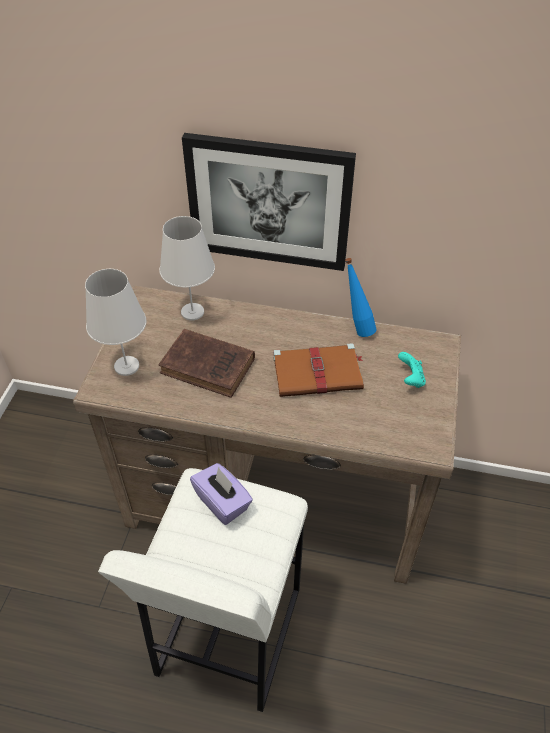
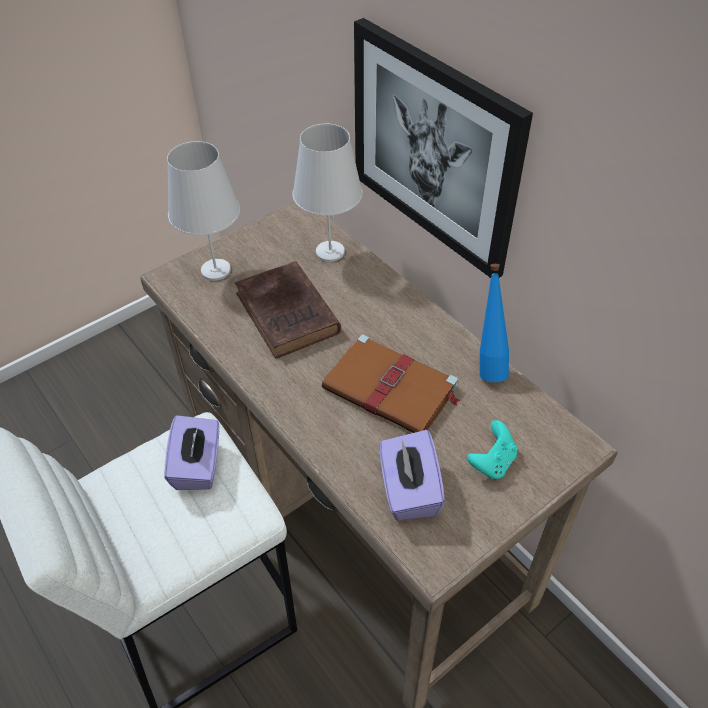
camera: 40 degrees right, 0 degrees up
(385, 421) = (409, 490): none -> purple tissue box

